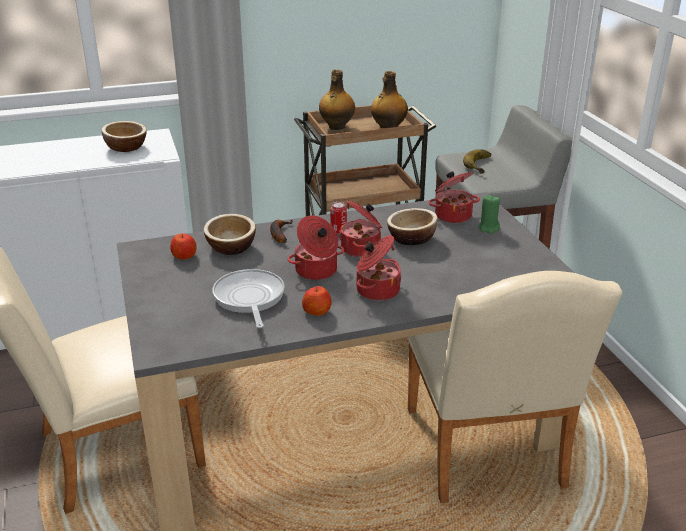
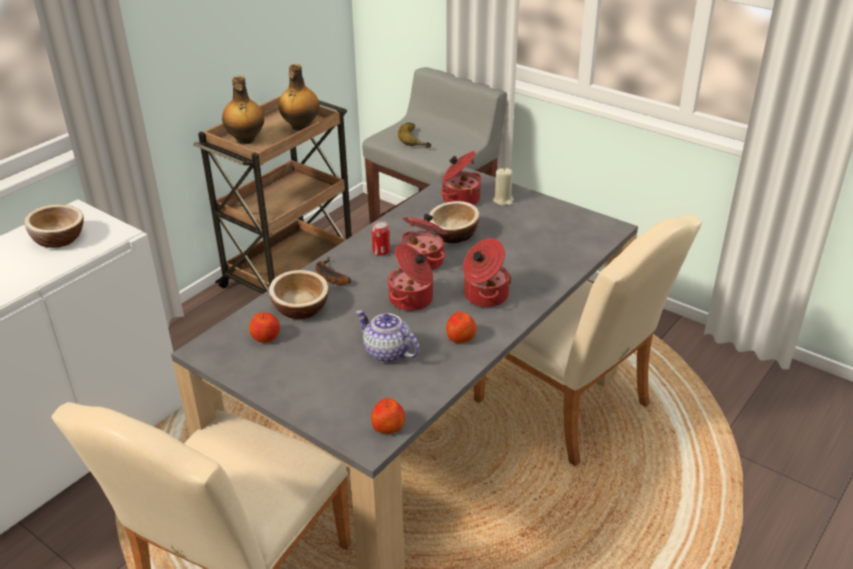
camera: 35 degrees left, 5 degrees up
(183, 347) = (388, 426): none -> apple
(249, 299) = (386, 352): frying pan -> teapot
(488, 228) = (503, 200): green candle -> beige candle

